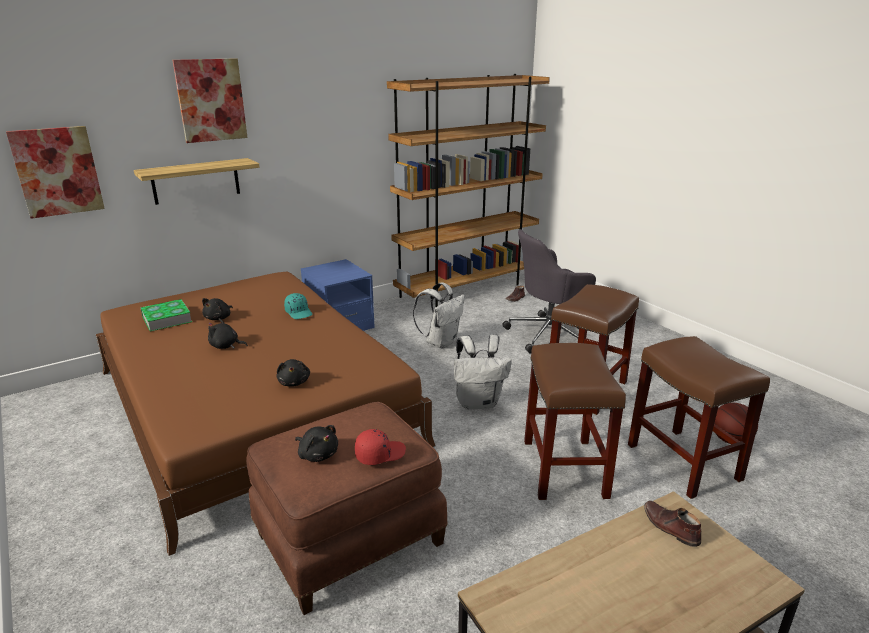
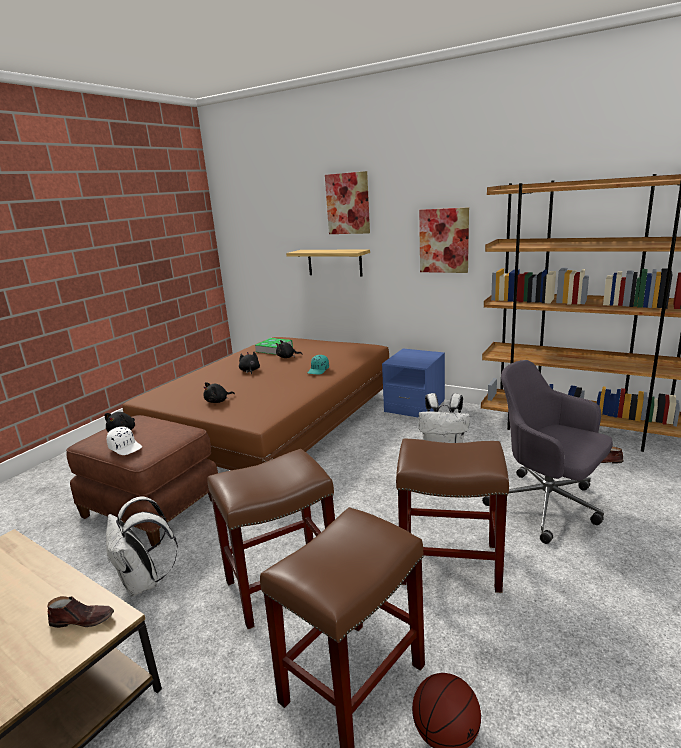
camera: 65 degrees right, 5 degrees down
(57, 171) = (265, 246): picture -> picture (444, 240)
(379, 454) = (125, 447): red cap -> white cap
(478, 402) = (357, 504): white backpack -> white backpack (144, 582)
(670, 527) = (83, 619): brown shoe -> brown shoe turned 60 degrees clockwise

